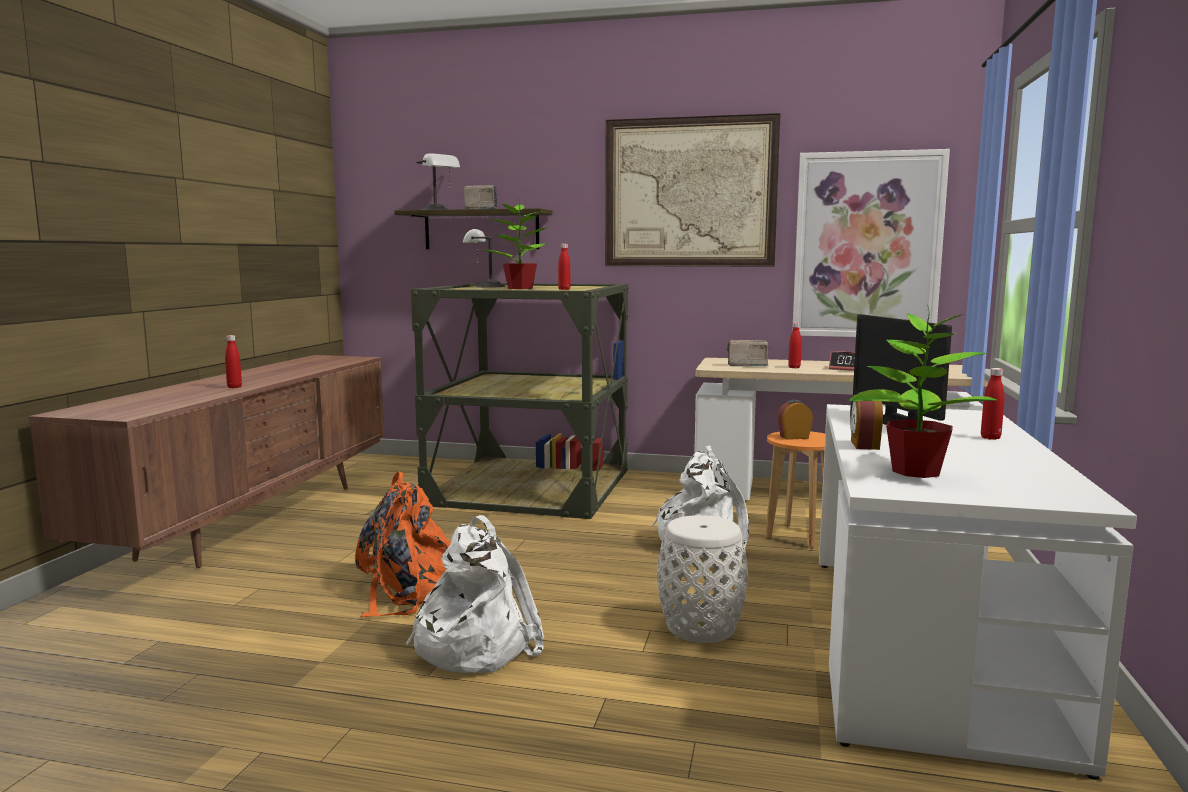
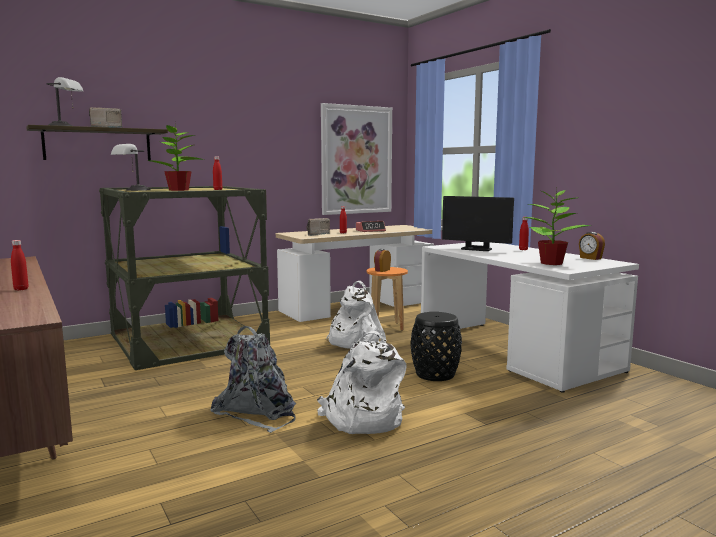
camera: 45 degrees left, 0 degrees up
(408, 590) = (258, 412): orange backpack -> grey backpack
(689, 192) = (258, 123): picture -> none
(700, 627) = (435, 374): white stool -> black stool
(864, 445) = (502, 258): alarm clock -> alarm clock (590, 258)

